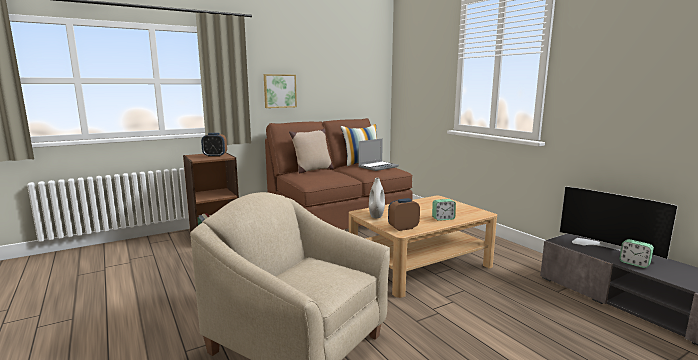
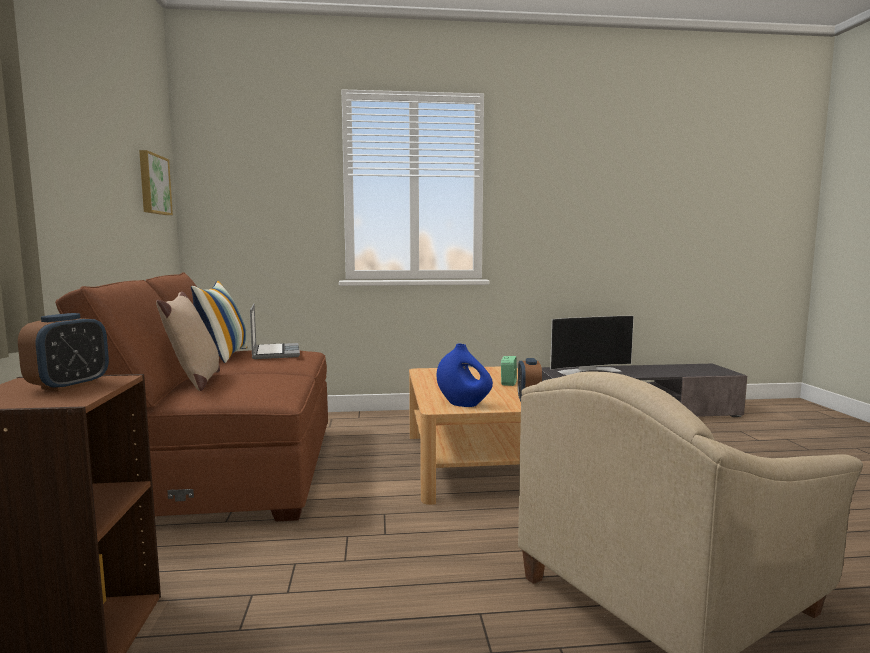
camera: 65 degrees left, 5 degrees down
(279, 91) = (56, 207): picture -> picture (153, 184)
(376, 216) = (463, 404): white vase -> blue vase
(634, 263) = (625, 374): alarm clock -> none

